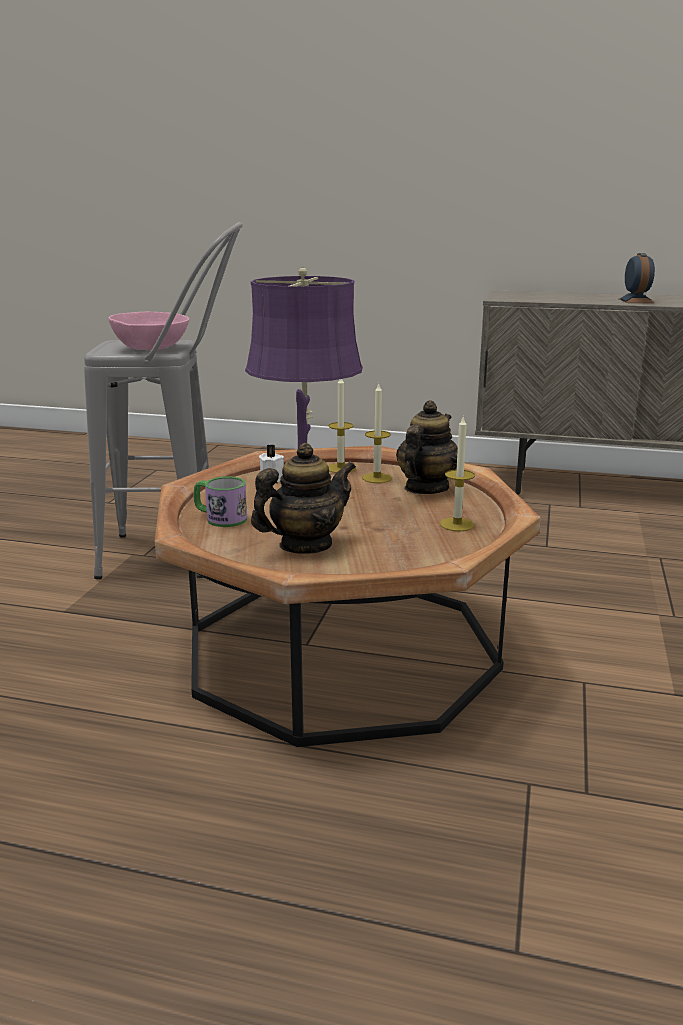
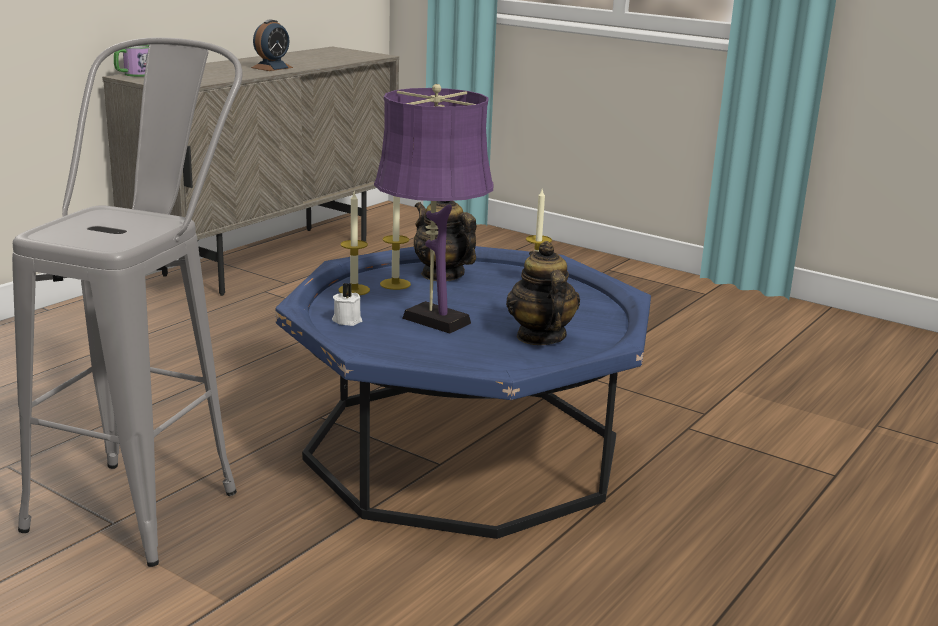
camera: 70 degrees left, 0 degrees up
(151, 348) = (126, 224): pink bowl -> none
(220, 518) = (443, 357): mug -> mug (134, 74)
(341, 649) = (463, 450): brown coffee table -> blue coffee table
(635, 301) = (272, 67): alarm clock -> alarm clock turned 105 degrees clockwise

